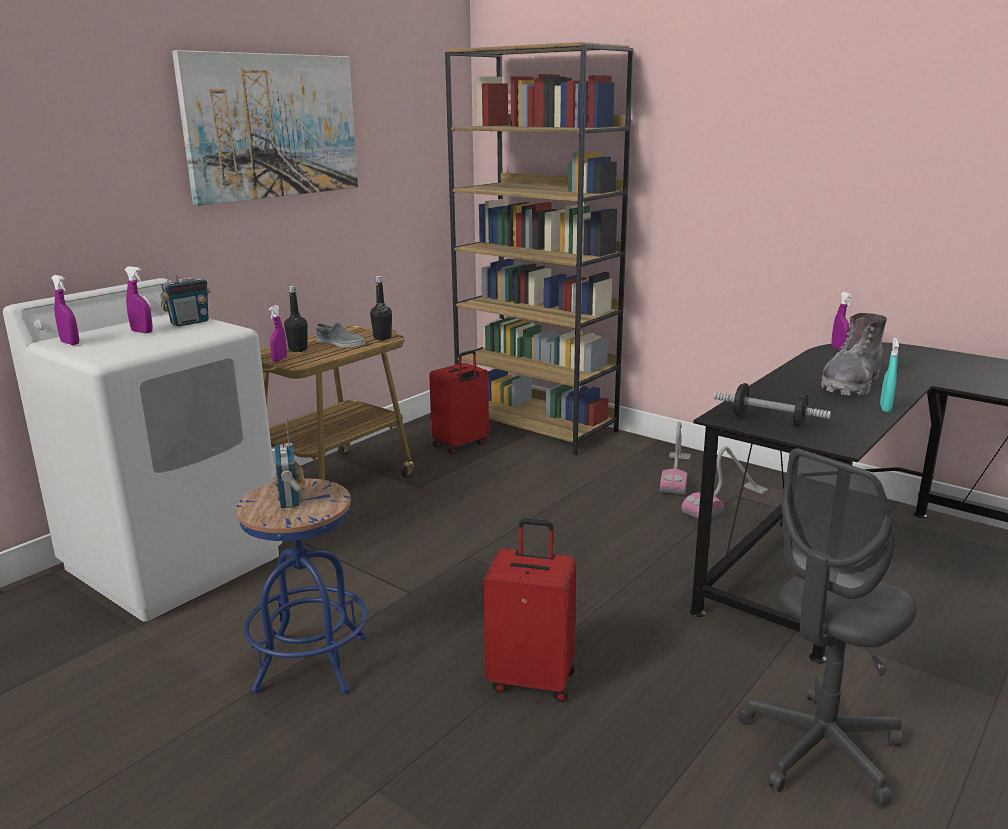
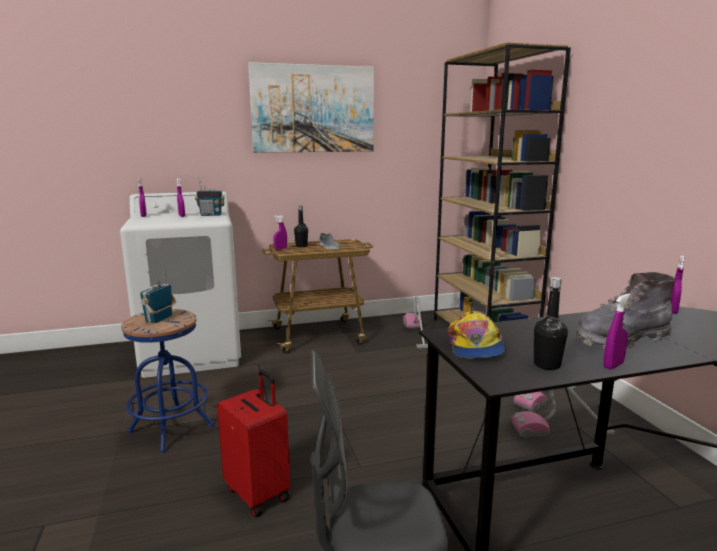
camera: 35 degrees right, 5 degrees down
(382, 338) = (355, 247): black bottle -> black bottle (547, 365)
(461, 445) = (416, 334): red suitcase -> vacuum cleaner
(768, 421) = (475, 346): dumbbell -> cap
(885, 408) = (613, 365): turquoise spray bottle -> purple spray bottle

